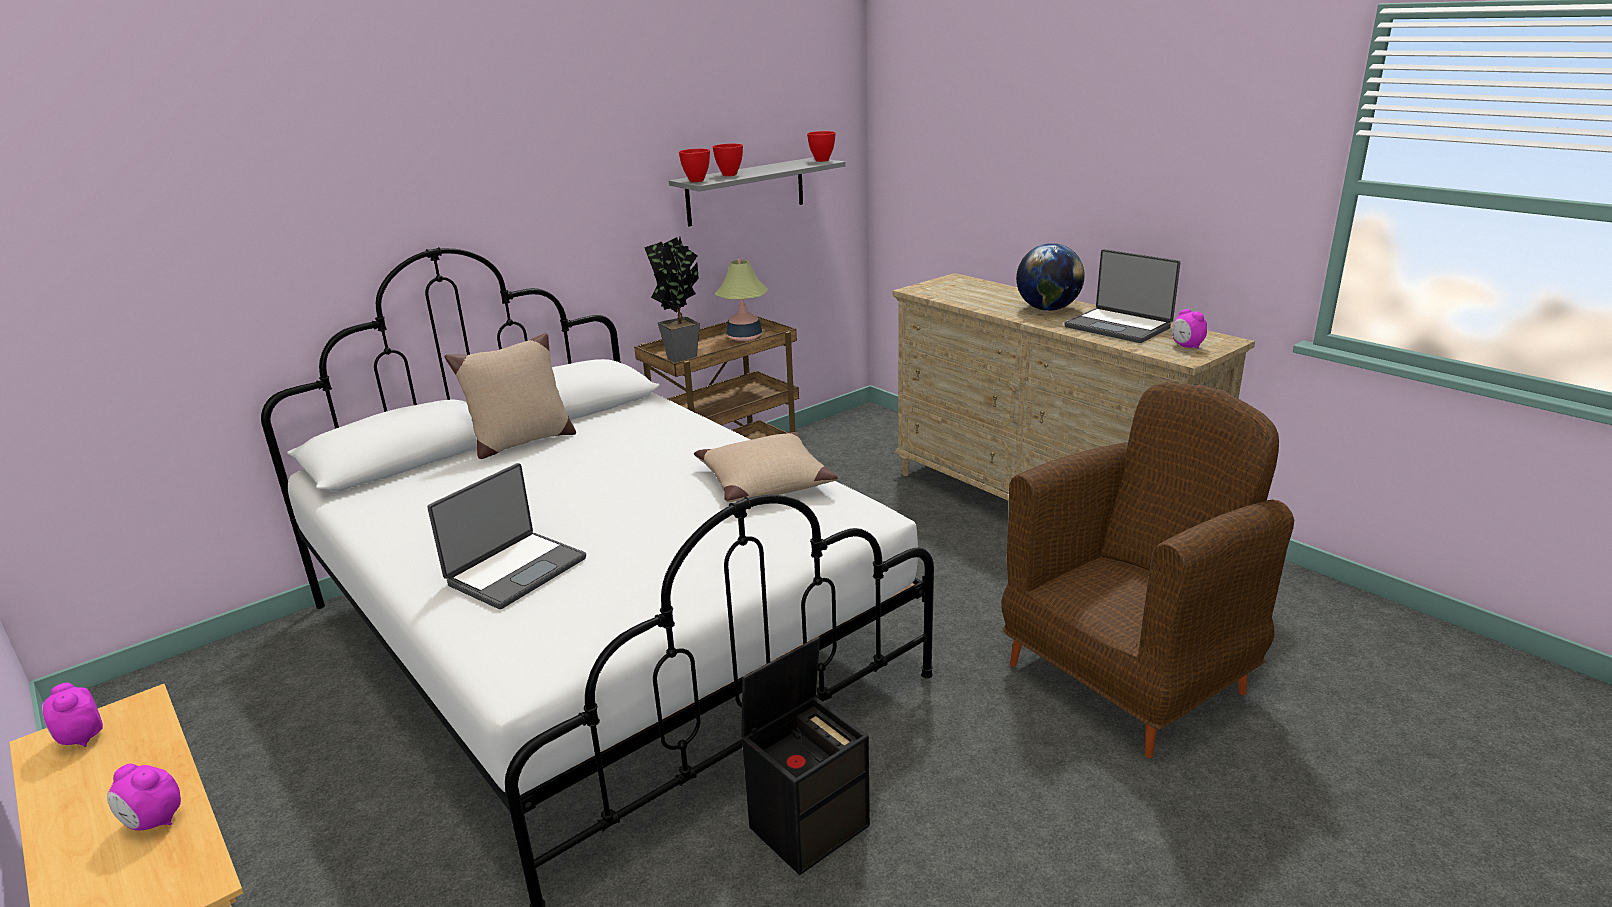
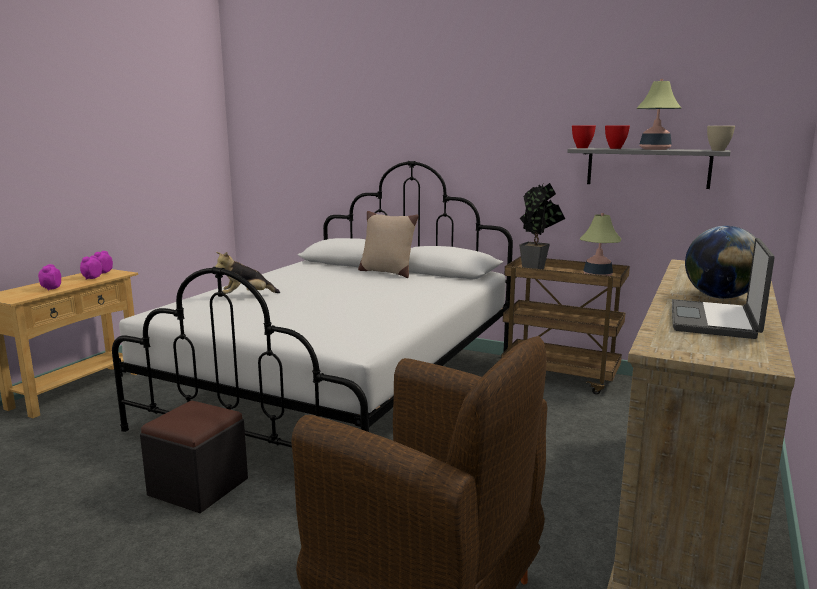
camera: 65 degrees right, 10 degrees down
(515, 570) = (246, 296): laptop -> plush toy
(764, 481) = (384, 319): beige pillow -> none
(767, 169) = (655, 149): none -> table lamp
(809, 824) = (198, 487): black storage box -> black ottoman
(822, 160) = (718, 150): red bowl -> beige bowl
(1186, 346) = (700, 348): alarm clock -> alarm clock (92, 278)

